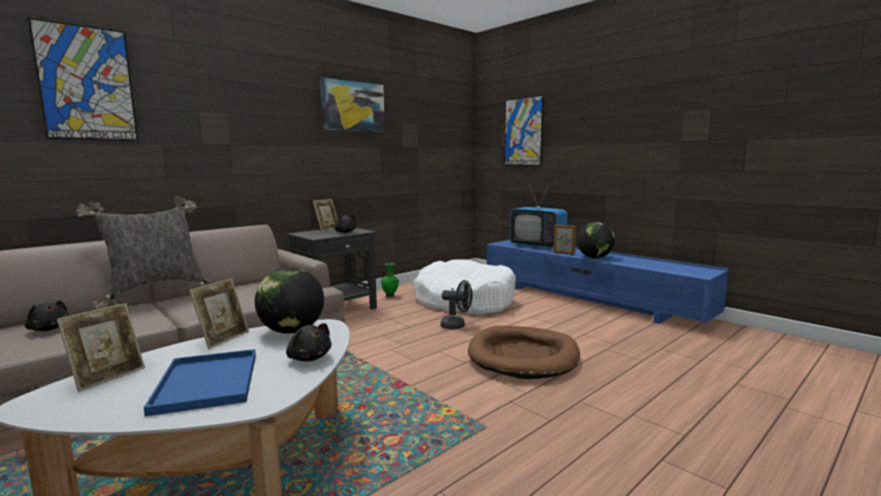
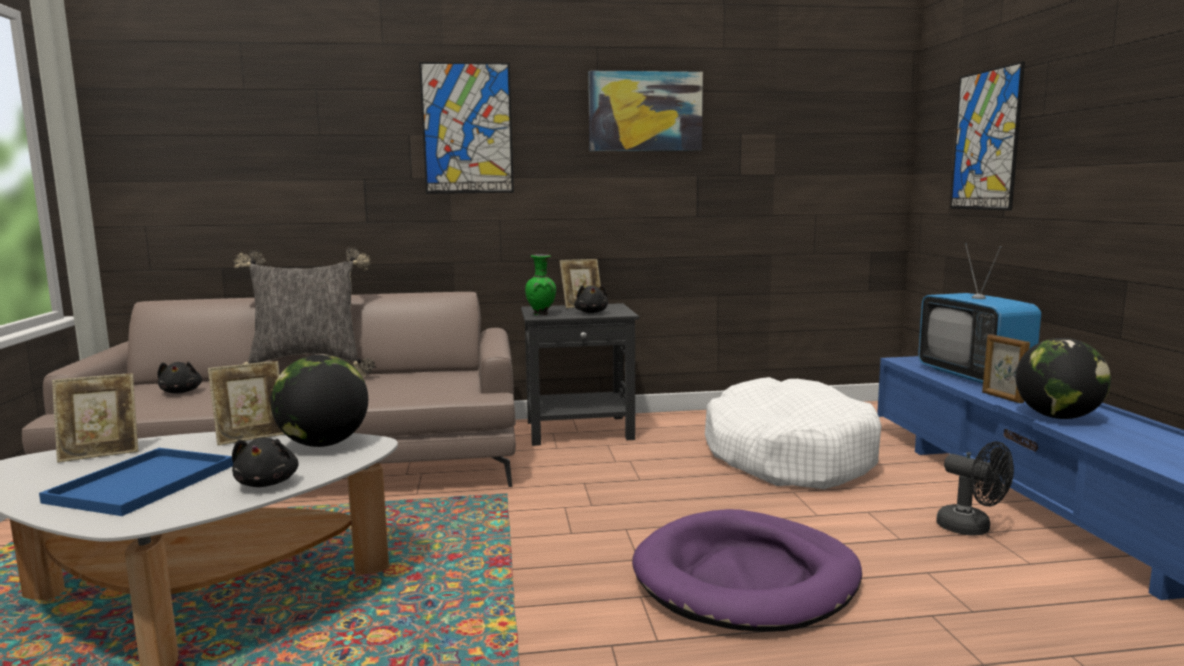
camera: 35 degrees right, 0 degrees up
(86, 84) = (282, 110): picture -> picture (467, 128)
(390, 296) = (682, 424): green vase -> green vase (542, 314)
(457, 326) = (712, 495): black fan -> black fan (972, 529)
(523, 356) = (746, 578): brown dog bed -> purple dog bed

